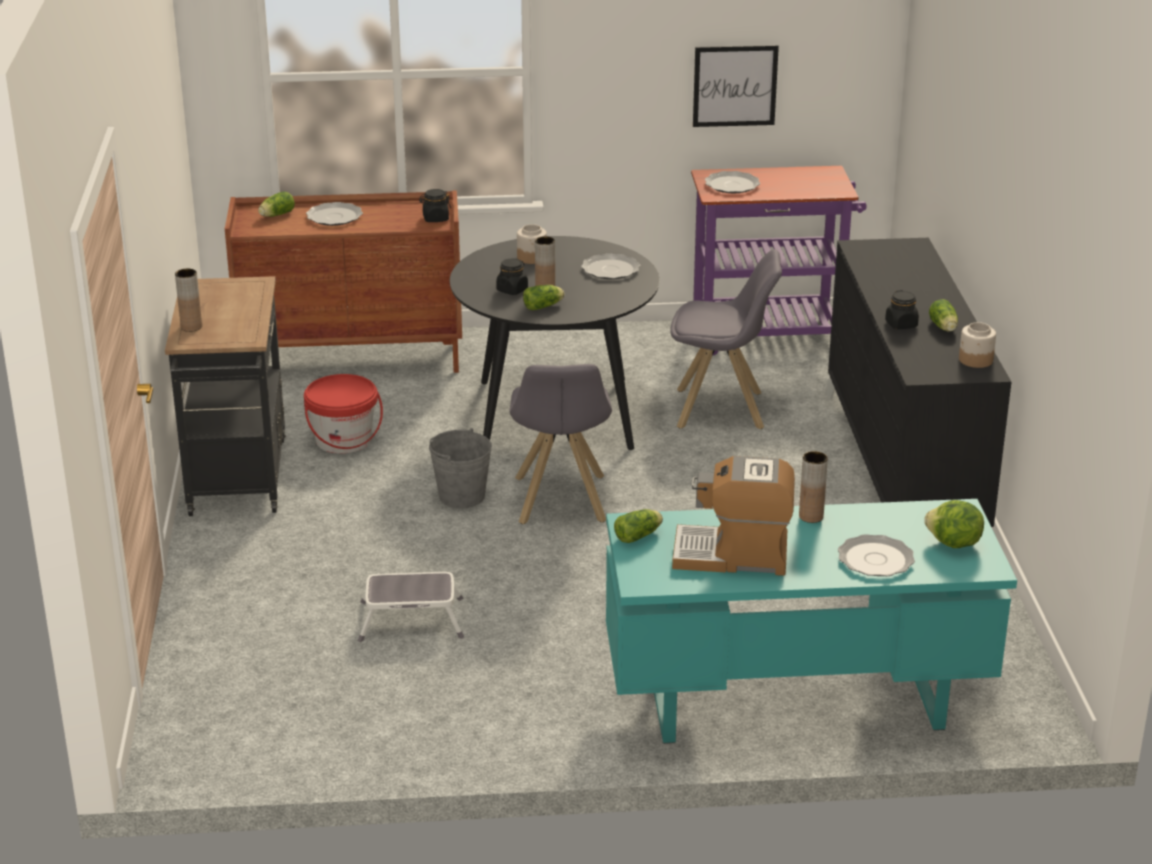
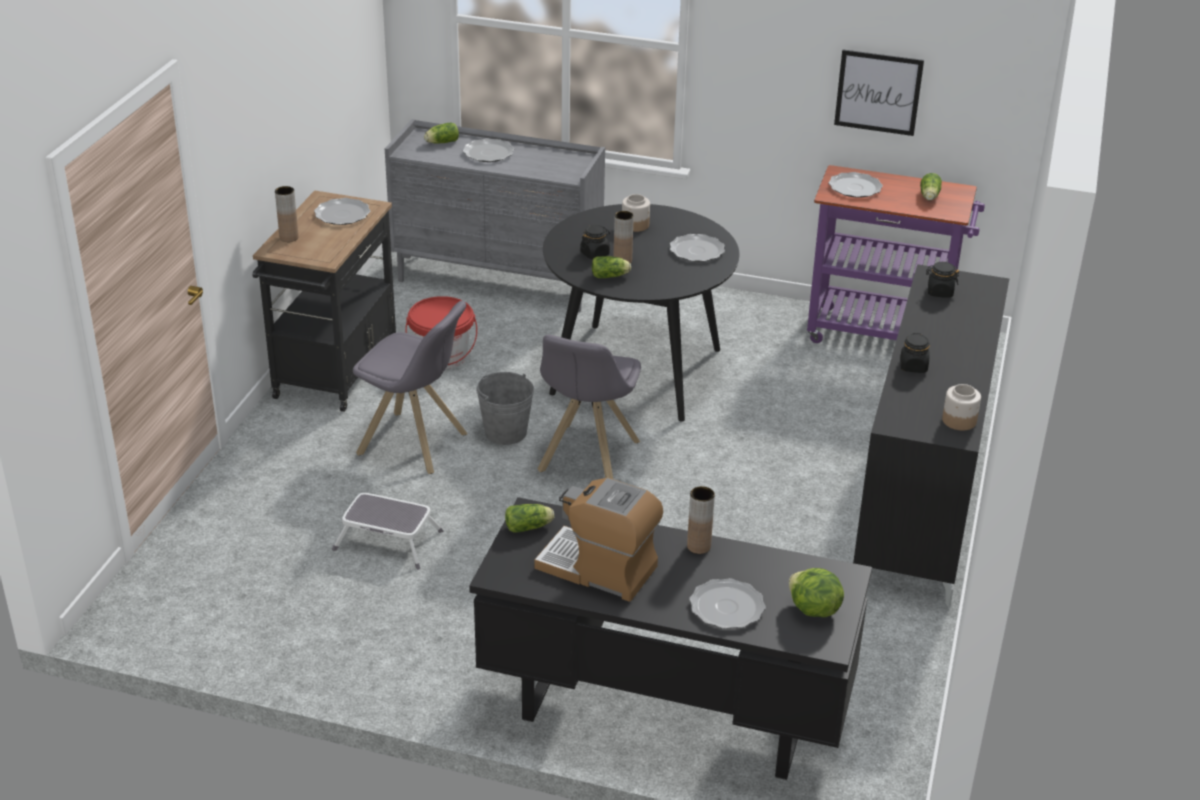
camera: 20 degrees right, 5 degrees up
(231, 295) = (342, 214): none -> plate
(354, 361) = (499, 282): brown cabinet -> grey cabinet
(435, 219) = (572, 171): black jar -> black jar (939, 292)
(720, 409) = (788, 399): grey chair -> grey chair (413, 443)
(794, 705) = (663, 714): turquoise desk -> black desk
(944, 327) = (953, 379): lettuce -> lettuce (929, 197)

